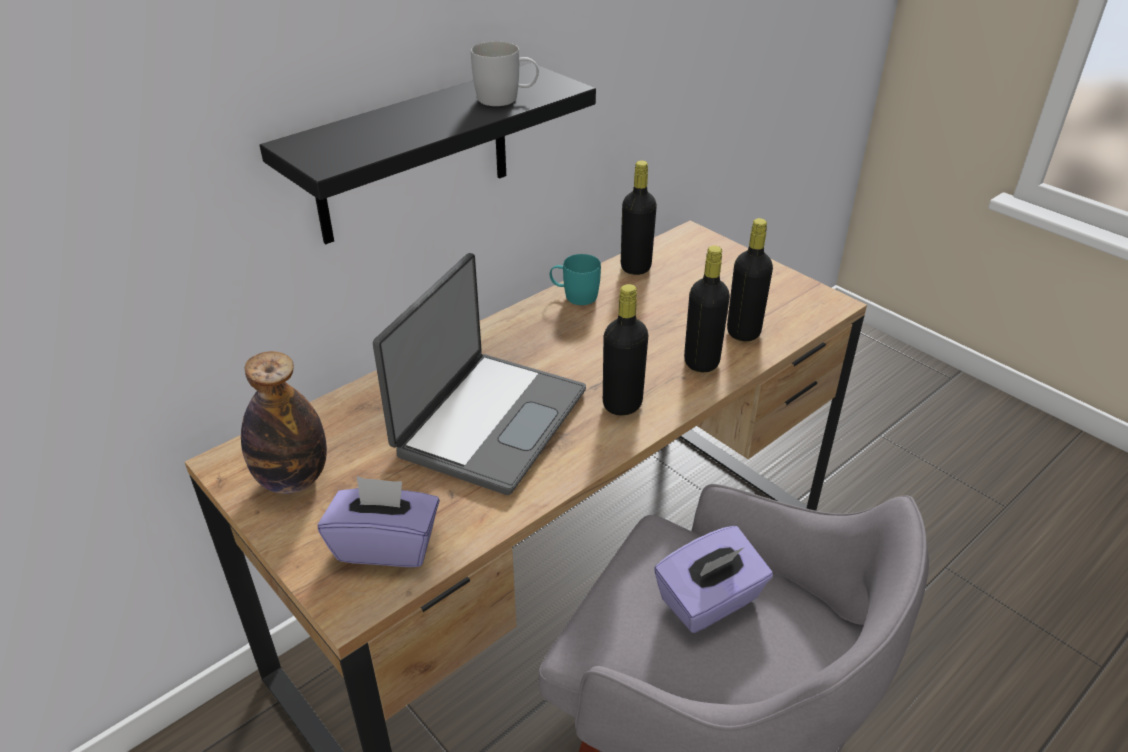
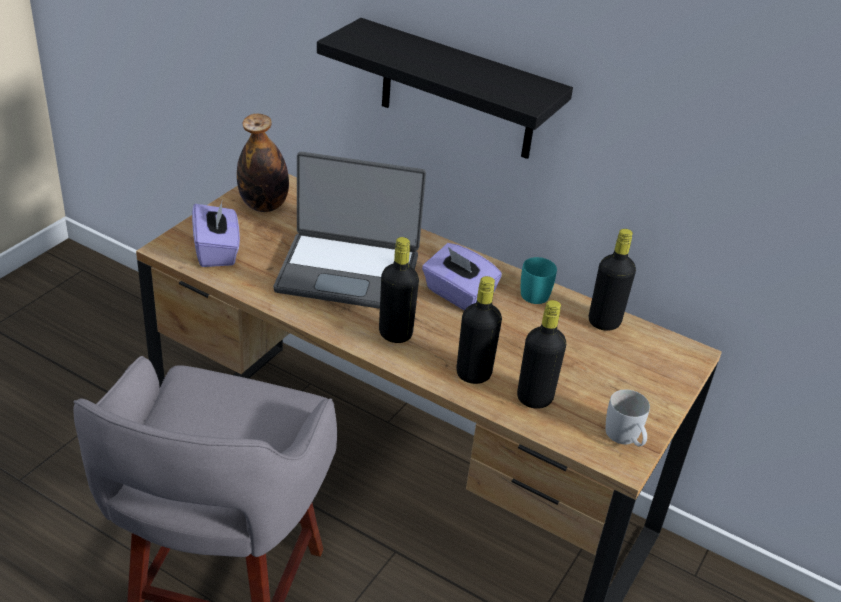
camera: 70 degrees right, 0 degrees up
(506, 99) = (485, 83): white mug -> white mug (625, 438)
(710, 601) = (237, 429): purple tissue box -> purple tissue box (458, 295)

